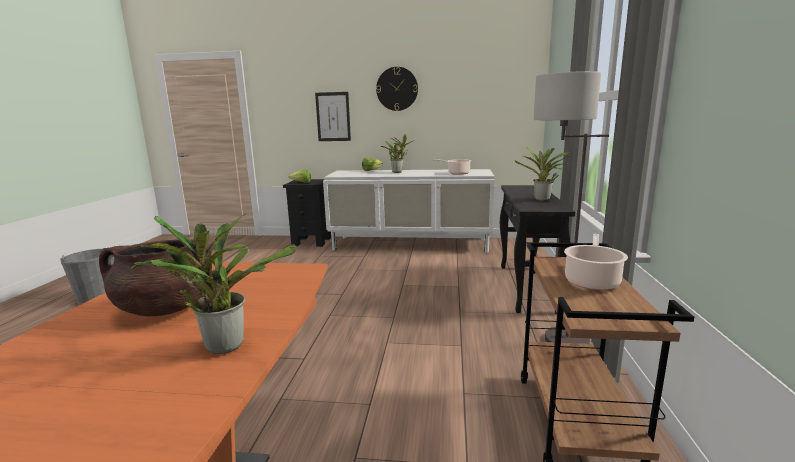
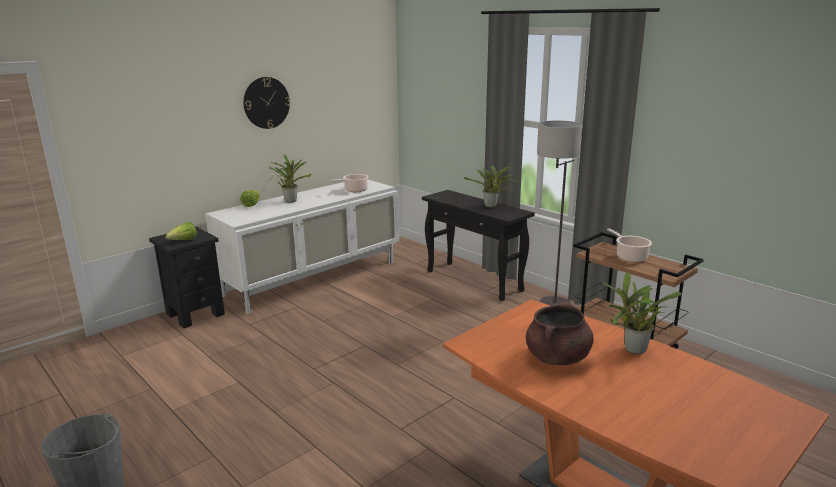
camera: 50 degrees left, 5 degrees up
(333, 117) = (192, 145): picture -> none

